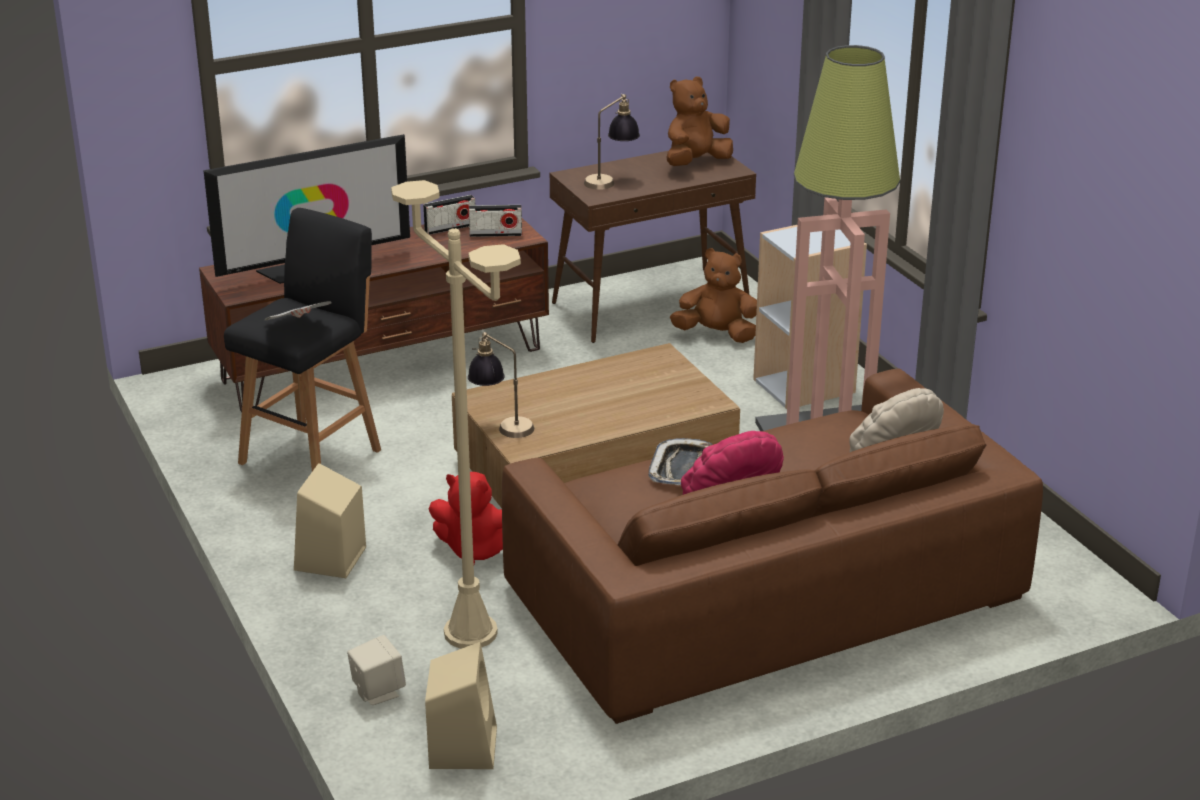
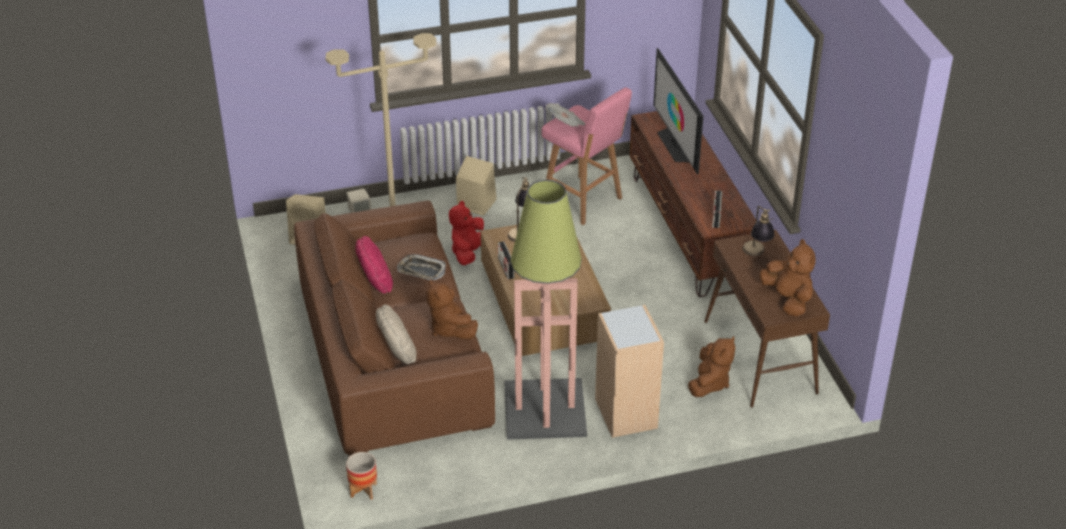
camera: 100 degrees right, 10 degrees up
(313, 454) = (584, 201): black stool -> pink stool
(450, 228) = (728, 199): radio -> radio (506, 268)
(814, 427) = (450, 329): none -> brown plush toy
(1079, 574) = (363, 490): none -> planter

